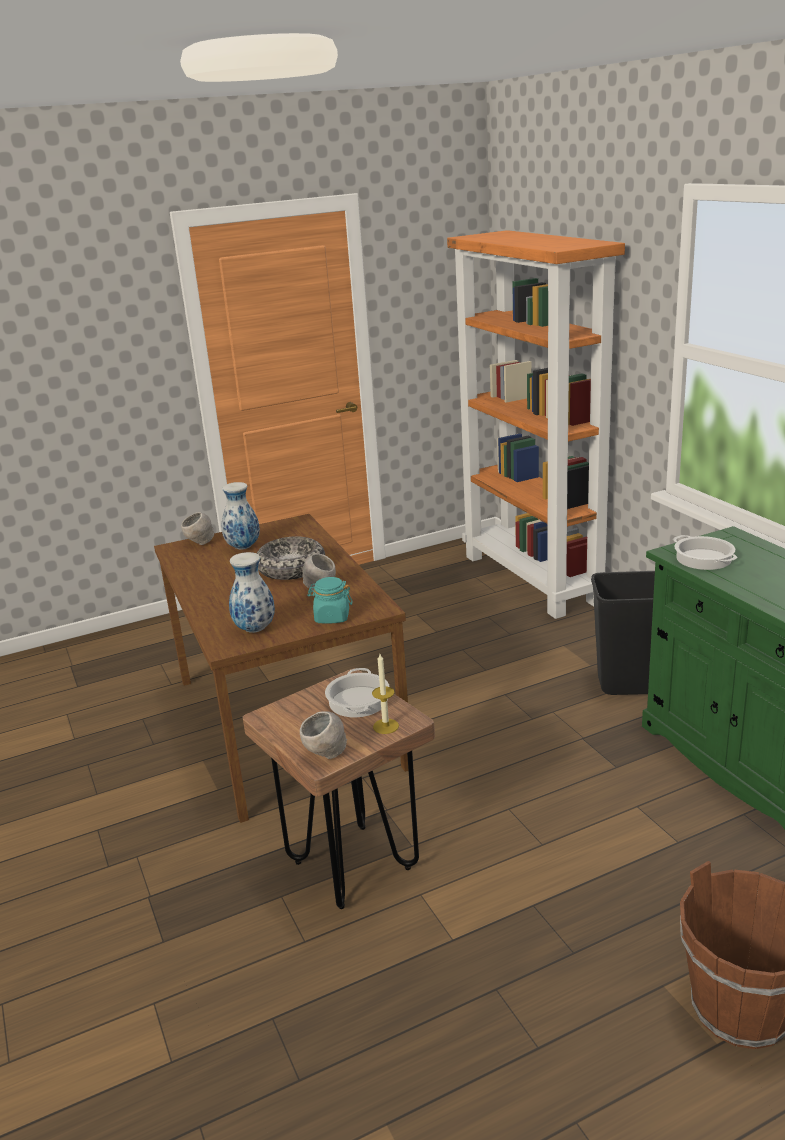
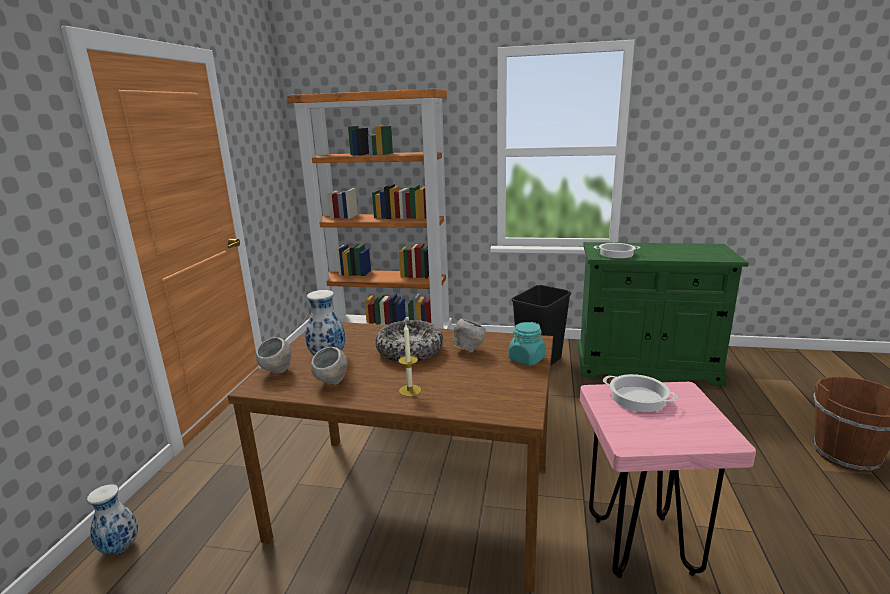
camera: 55 degrees left, 5 degrees down
(256, 629) = (504, 392): vase -> vase (121, 547)
(326, 755) = (717, 434): grey bowl -> grey bowl (331, 383)
(352, 866) = (642, 546): brown stool -> pink stool
(386, 726) = (687, 399): candle -> candle (410, 390)

